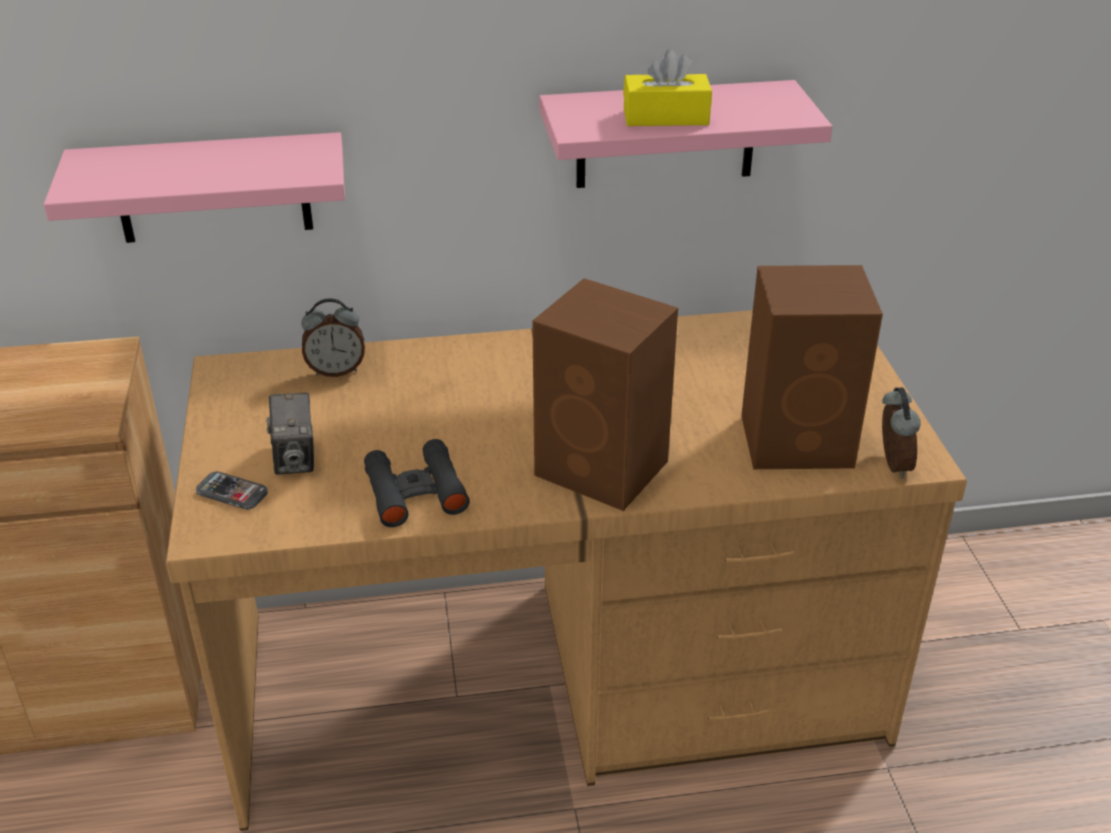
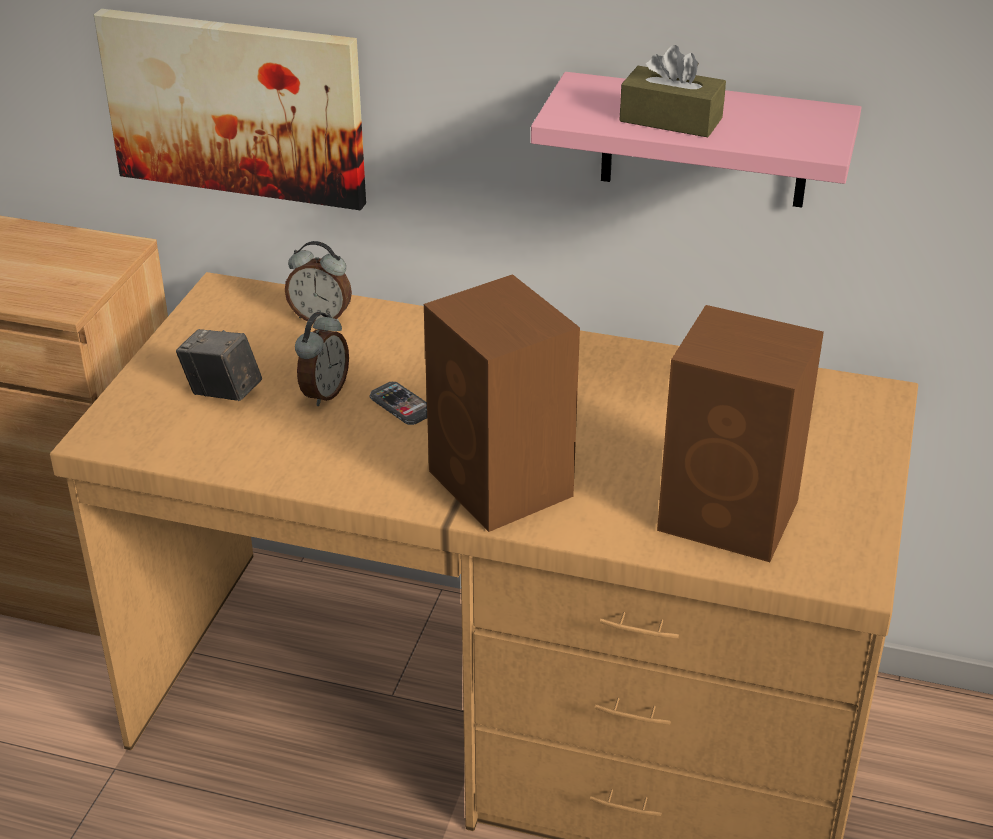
camera: 25 degrees right, 0 degrees up
(212, 188) = (235, 107): pink shelf -> picture
(232, 492) = (146, 407): phone -> phone (401, 405)
(295, 459) = (222, 392): camera -> camera turned 105 degrees clockwise
(415, 491) = (306, 454): black binoculars -> none
(665, 117) = (671, 120): yellow tissue box -> brown tissue box
(891, 465) = (814, 571): alarm clock -> alarm clock (323, 393)

